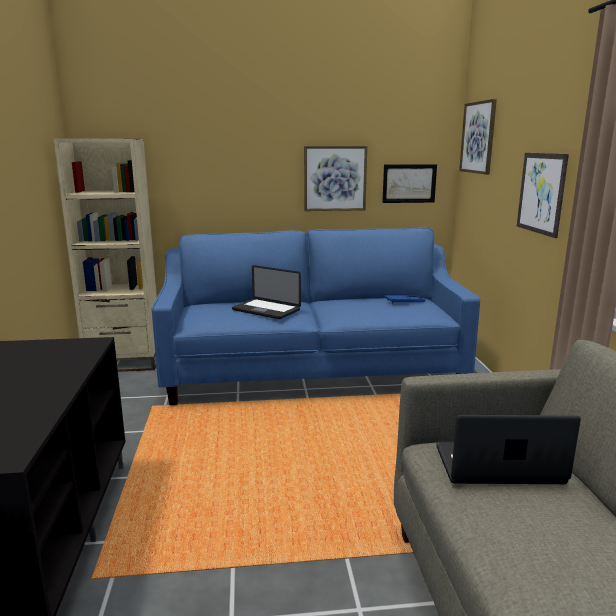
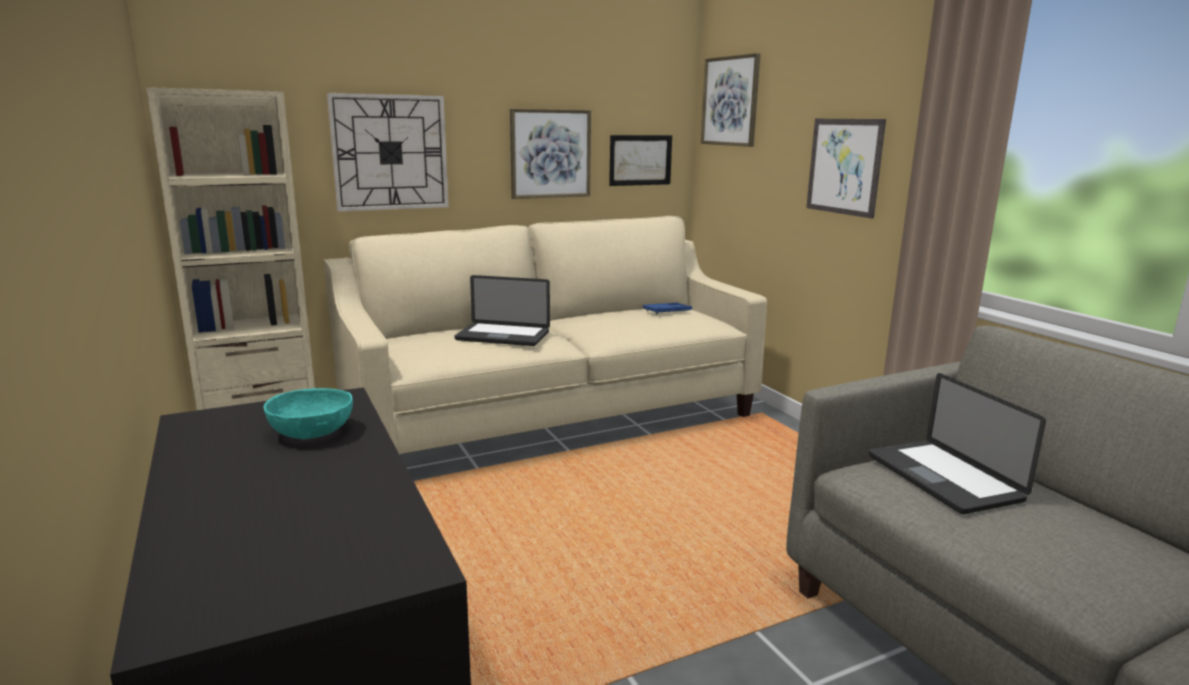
camera: 20 degrees left, 0 degrees up
(51, 363) = (312, 433): none -> turquoise bowl
(217, 177) = (390, 152): none -> wall clock
(311, 371) = (549, 416): blue sofa -> beige sofa
(498, 466) = (943, 478): laptop -> laptop turned 90 degrees counterclockwise

